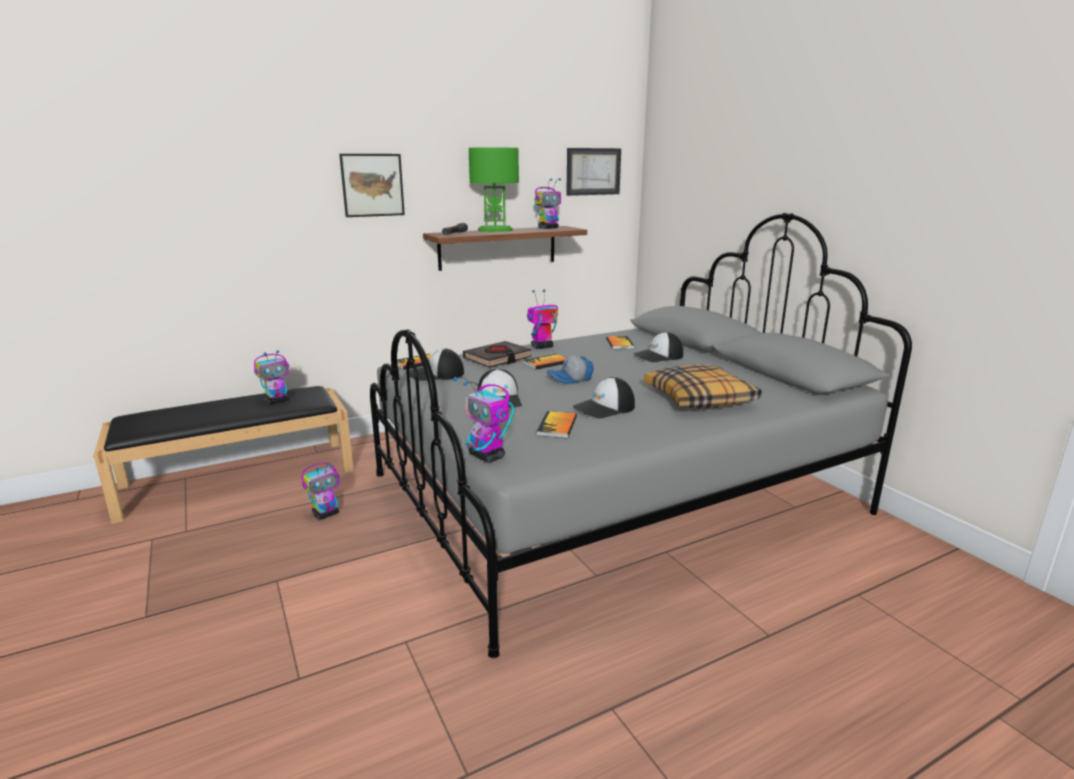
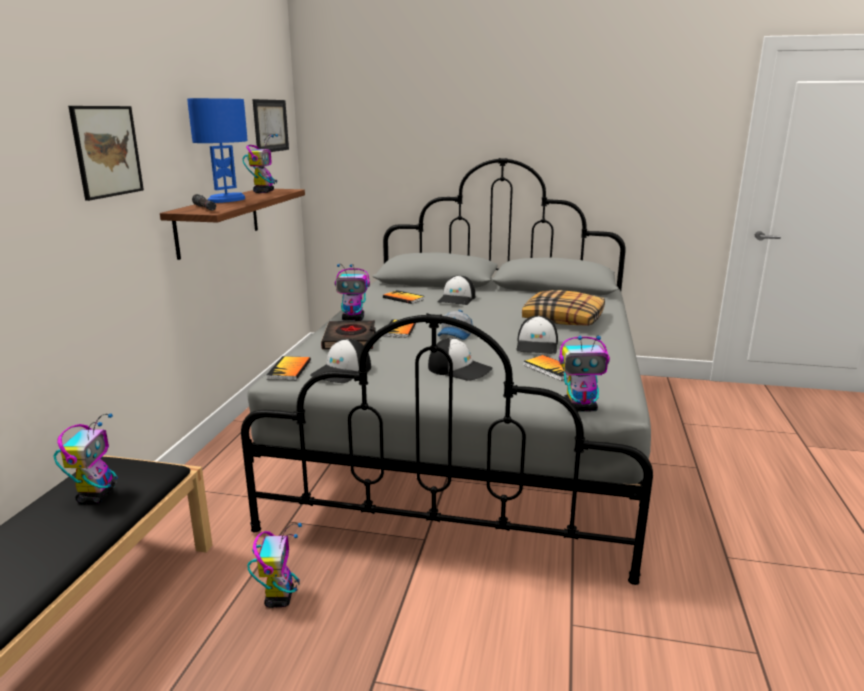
camera: 50 degrees left, 0 degrees up
(495, 230) = (227, 200): green table lamp -> blue table lamp
(541, 347) = (353, 319): toy robot -> toy robot turned 105 degrees counterclockwise

